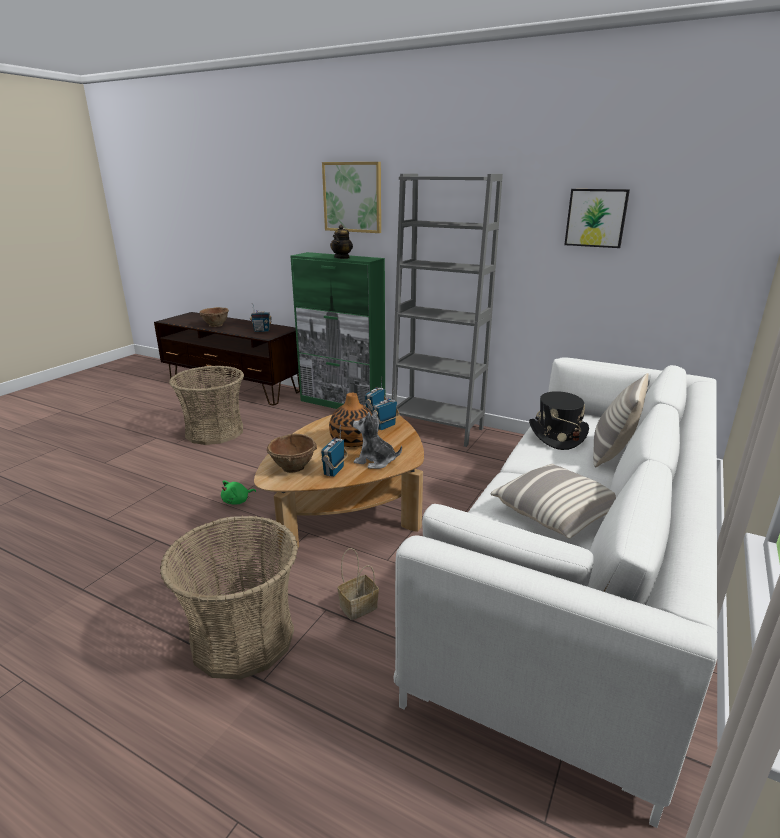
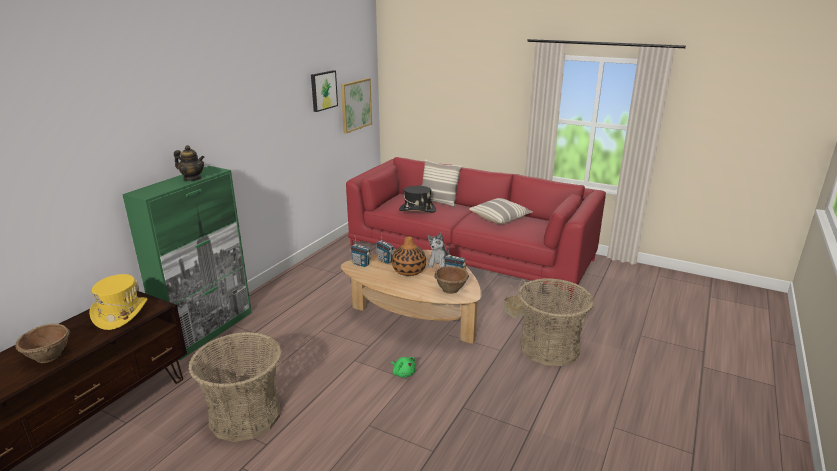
camera: 90 degrees left, 0 degrees up
(262, 330) = (120, 313): radio -> yellow hat
(352, 197) = (162, 116): picture -> picture (355, 105)
(437, 429) = (293, 282): grey bookcase -> none
(579, 567) = (469, 254): white sofa -> red sofa

